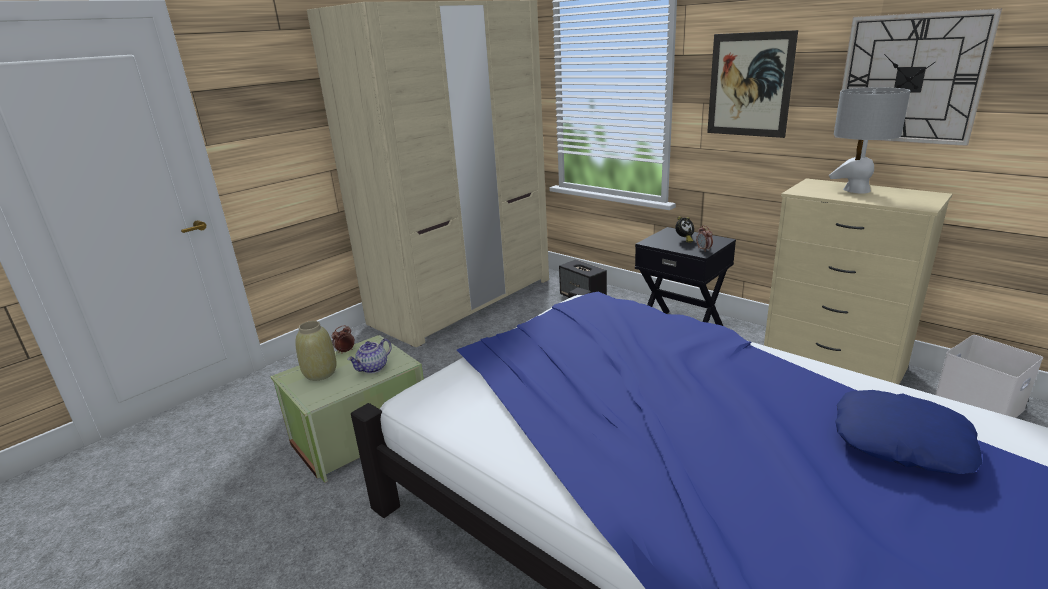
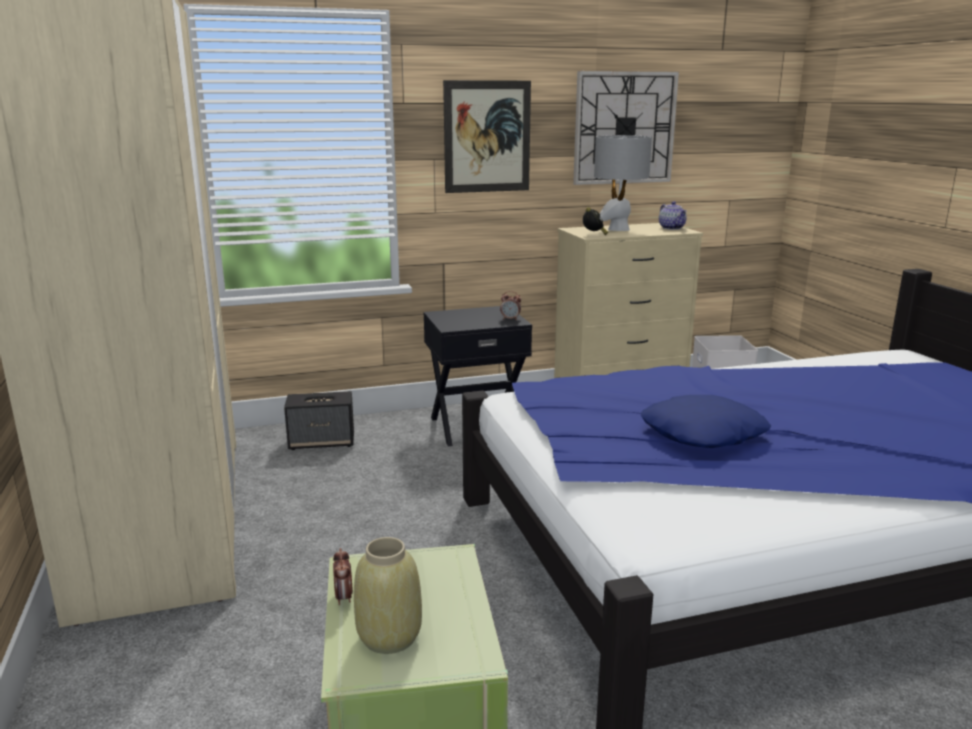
camera: 60 degrees left, 5 degrees down
(373, 368) = (438, 584): teapot -> teapot (672, 228)
(684, 240) = (472, 317): alarm clock -> alarm clock (594, 235)
(901, 440) = (883, 379): blue pillow -> blue pillow (702, 433)

